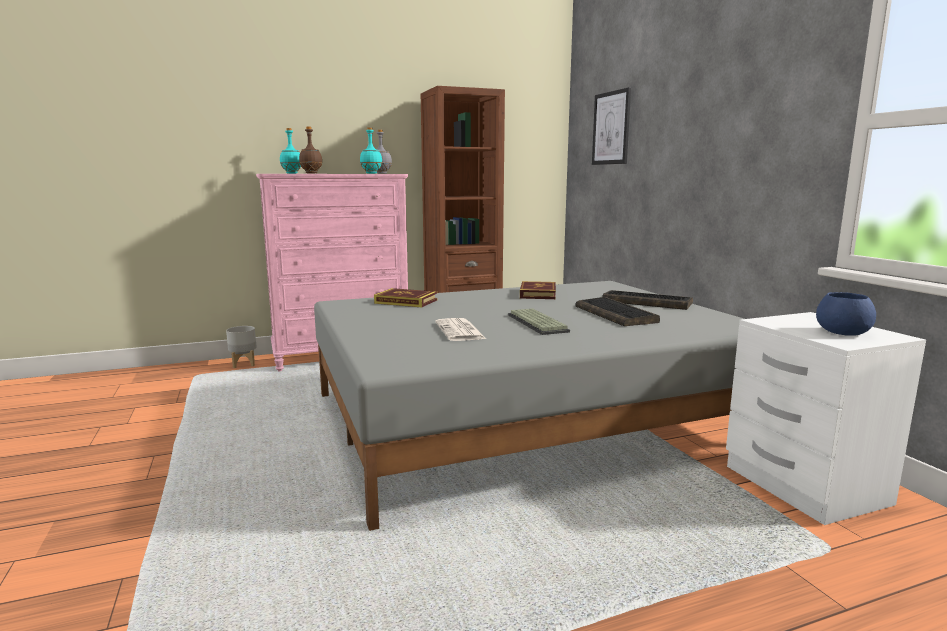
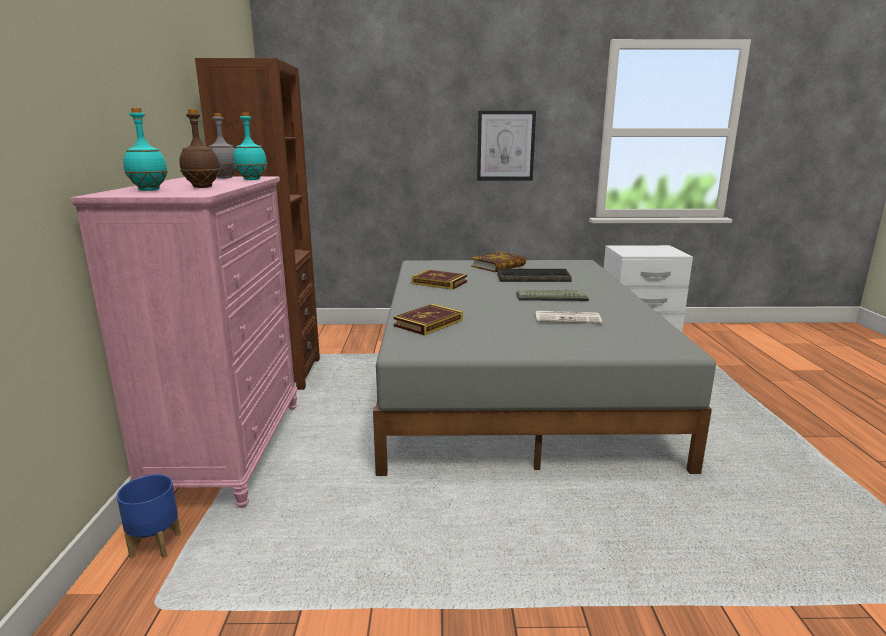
camera: 70 degrees left, 5 degrees up
(244, 364) = (156, 544): grey planter -> blue planter
(611, 128) = (349, 116): picture -> picture (505, 146)
(646, 302) = (498, 266): keyboard -> book
(843, 332) = (657, 250): blue bowl -> none

